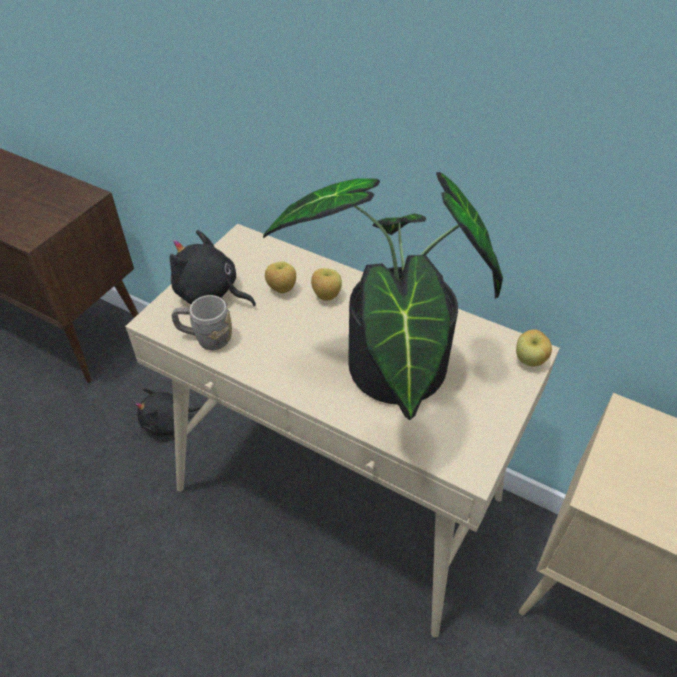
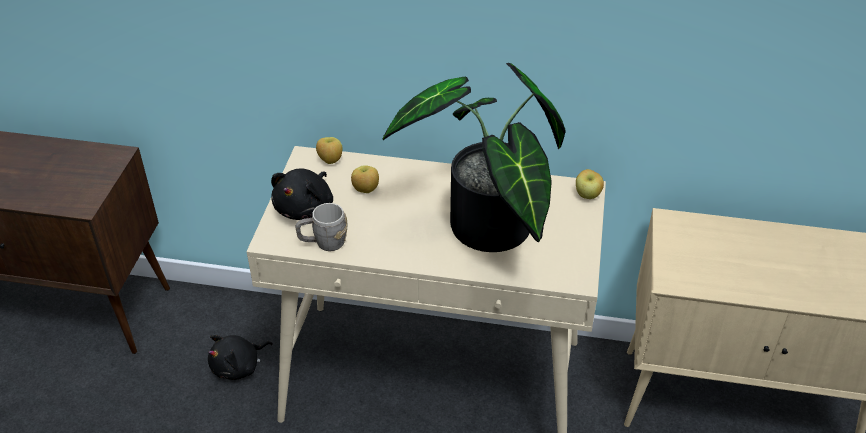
camera: 20 degrees left, 5 degrees down
(210, 293) = (306, 208): black plush toy -> black plush toy turned 75 degrees counterclockwise
(326, 296) = (406, 186): apple -> apple (330, 161)

